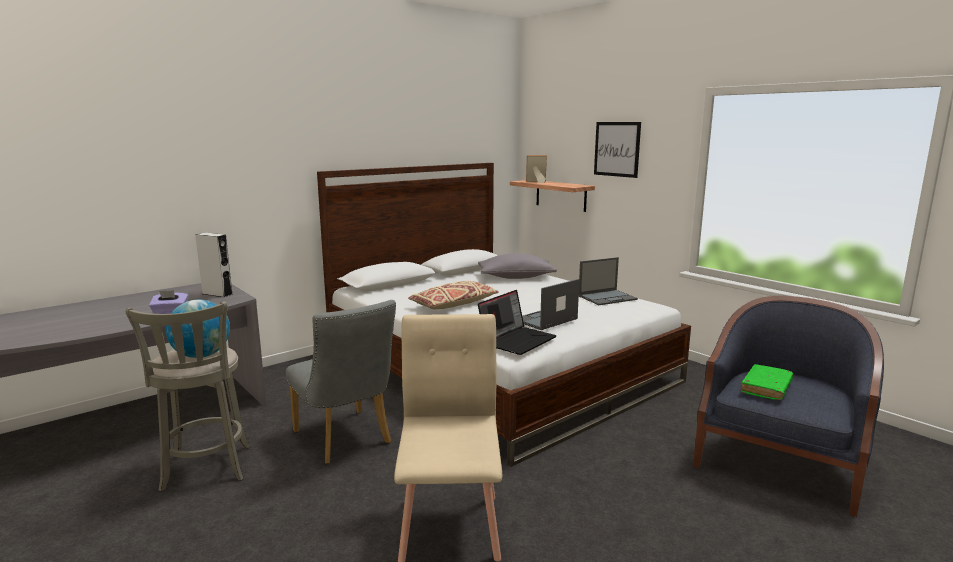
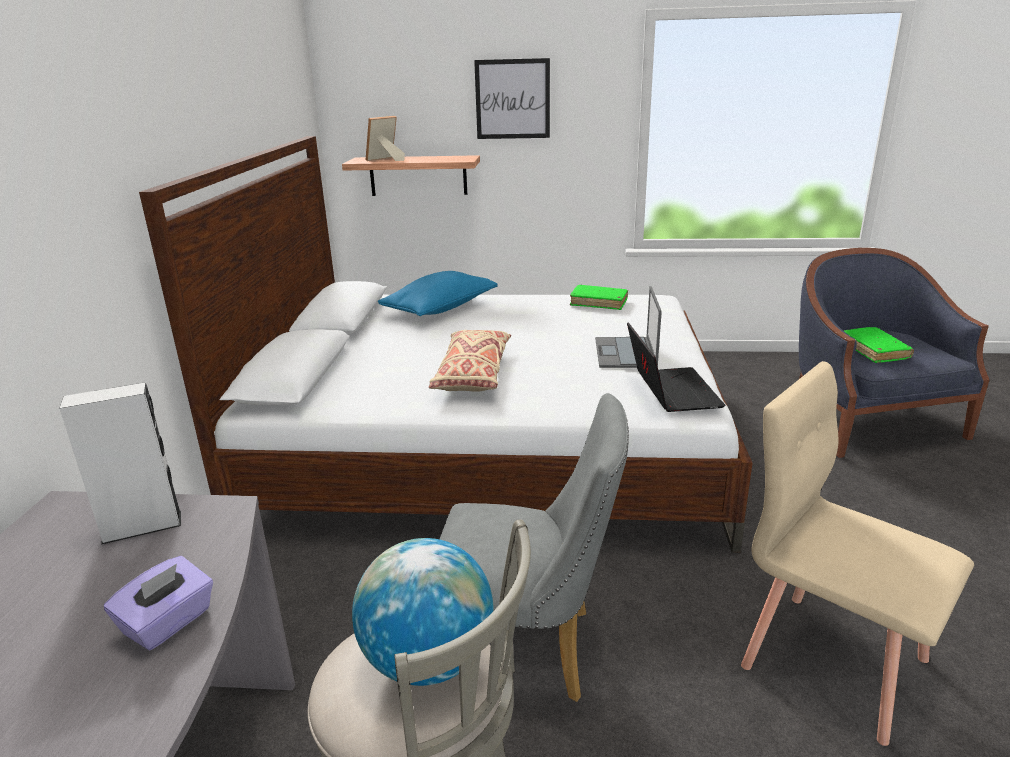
camera: 45 degrees left, 10 degrees up
(516, 277) = (440, 309): grey pillow -> blue pillow
(607, 297) = (598, 303): laptop -> green book

